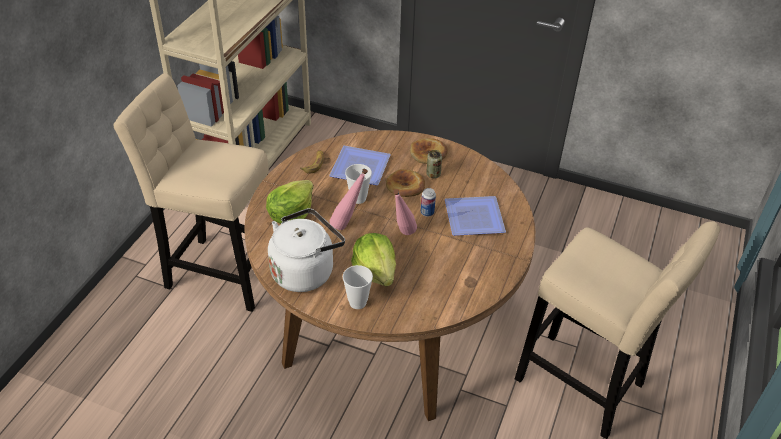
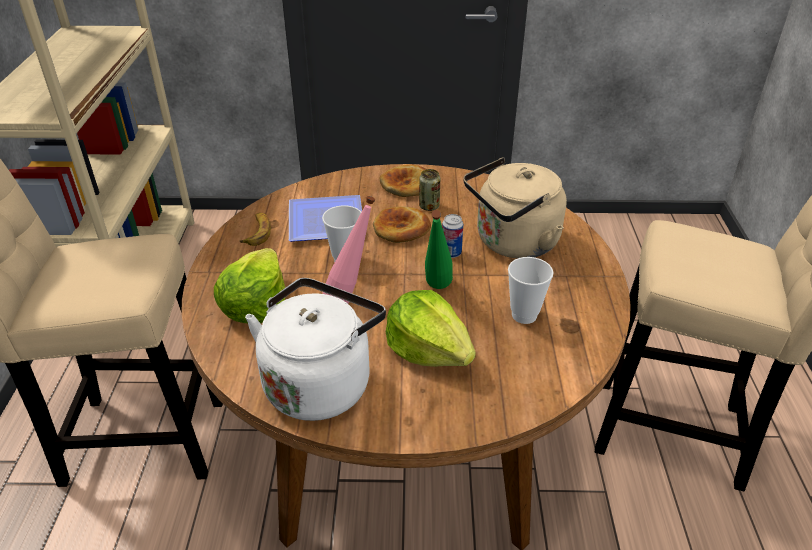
camera: 20 degrees left, 5 degrees down
(357, 302) = (429, 405): cup -> cup (524, 315)
(402, 235) = (436, 291): pink bottle -> green bottle
(472, 217) = (512, 243): plate -> beige kettle

